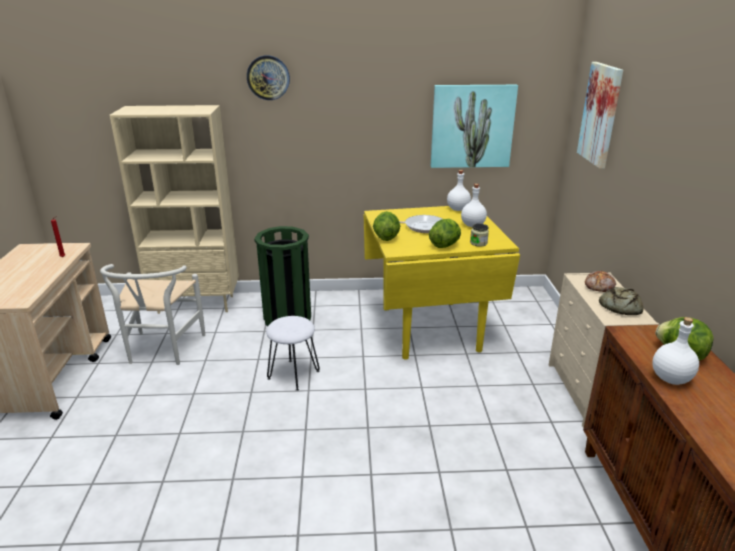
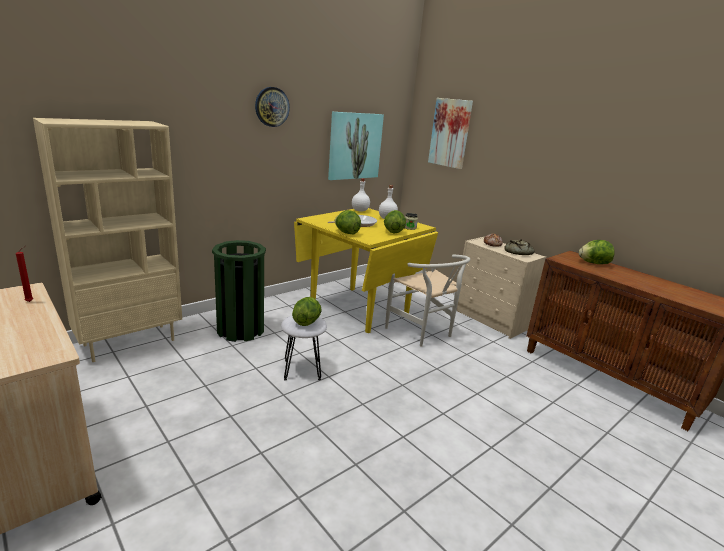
camera: 40 degrees left, 5 degrees down
(161, 351) = (145, 393): white chair -> white chair (423, 333)
(268, 77) = (200, 95): wall clock -> wall clock (272, 107)
(290, 327) = (307, 322): none -> lettuce
(671, 379) = (611, 275): white bottle -> none

